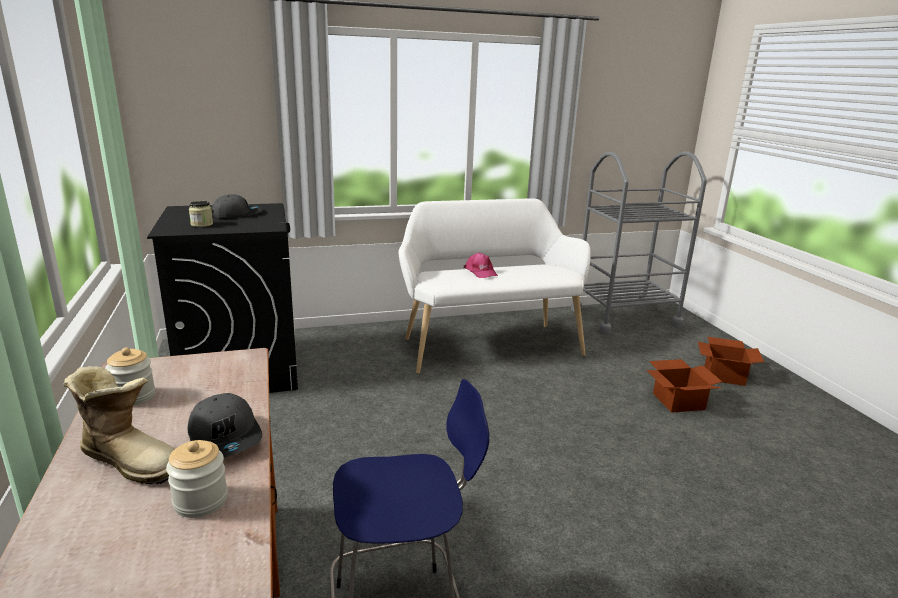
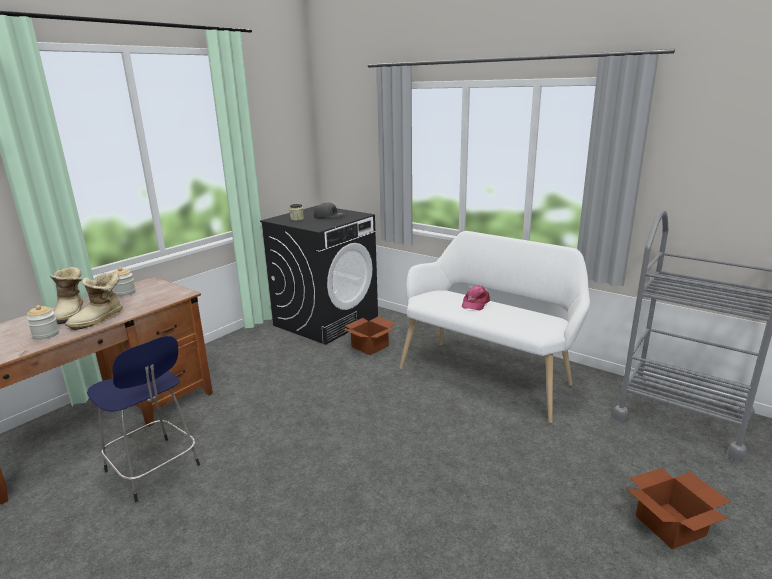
camera: 55 degrees right, 0 degrees up
(226, 437) = (100, 319): grey cap -> boot
(678, 400) = (553, 506): cardboard box -> cardboard box (371, 346)

